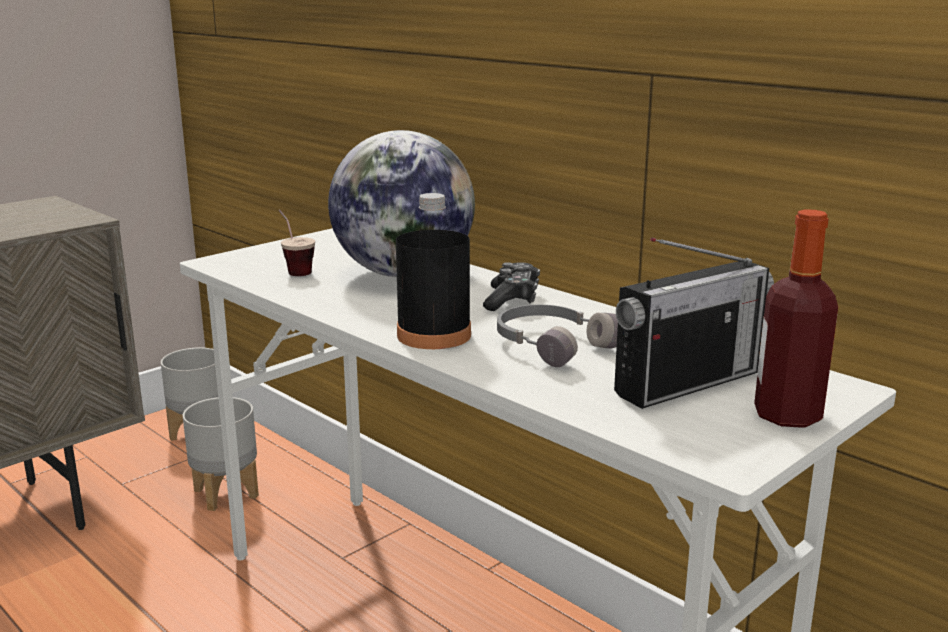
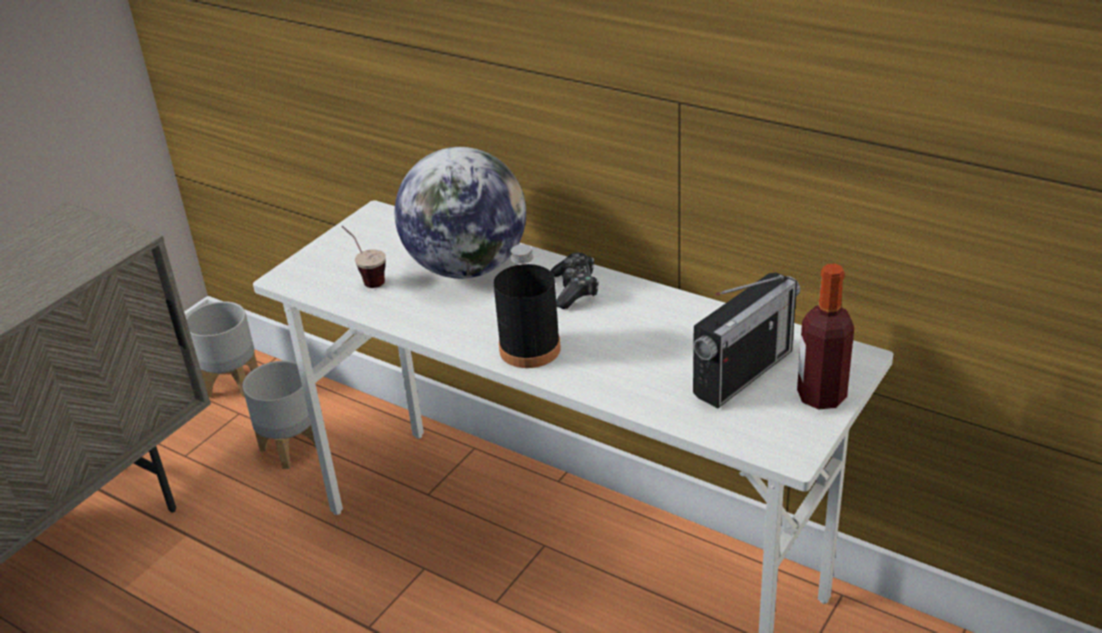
camera: 10 degrees left, 15 degrees up
(552, 345) = (628, 345): grey headphones -> none

